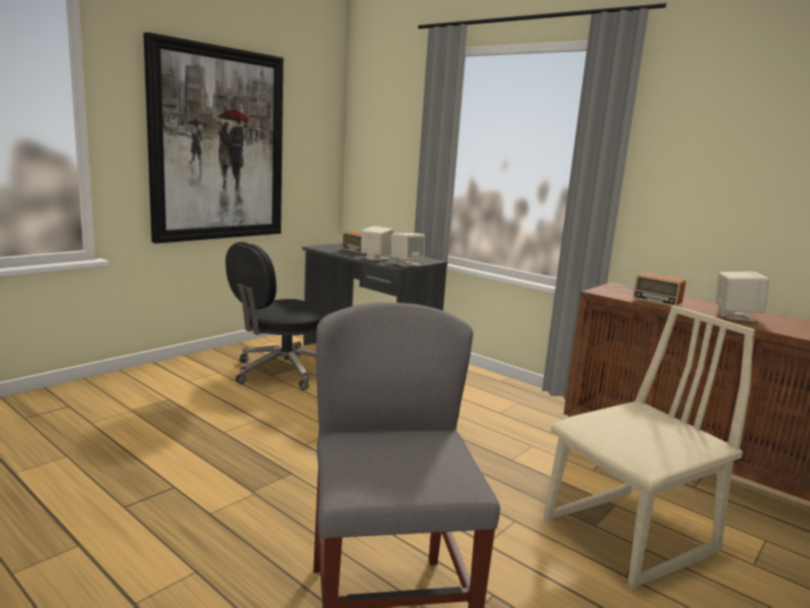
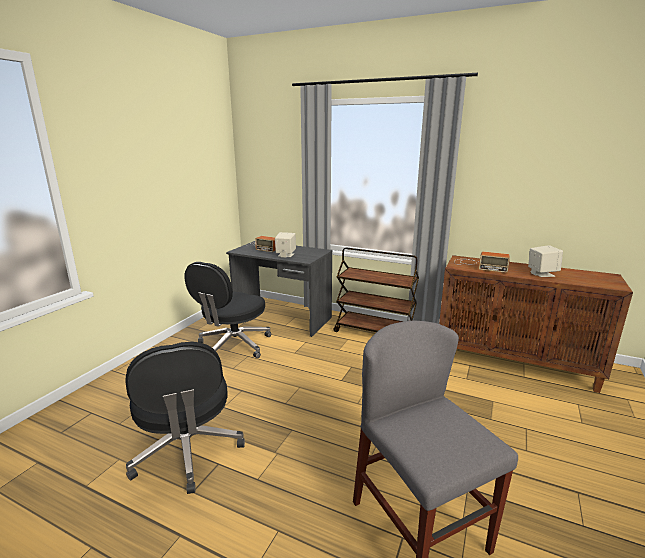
camera: 15 degrees left, 5 degrees up
(147, 466) = (187, 451): none -> black office chair
(218, 145) = (155, 186): picture -> none
(406, 264) = (309, 257): beige speaker -> none
(489, 391) = (375, 332): none -> brown cart
(630, 537) = (513, 422): beige chair -> none

